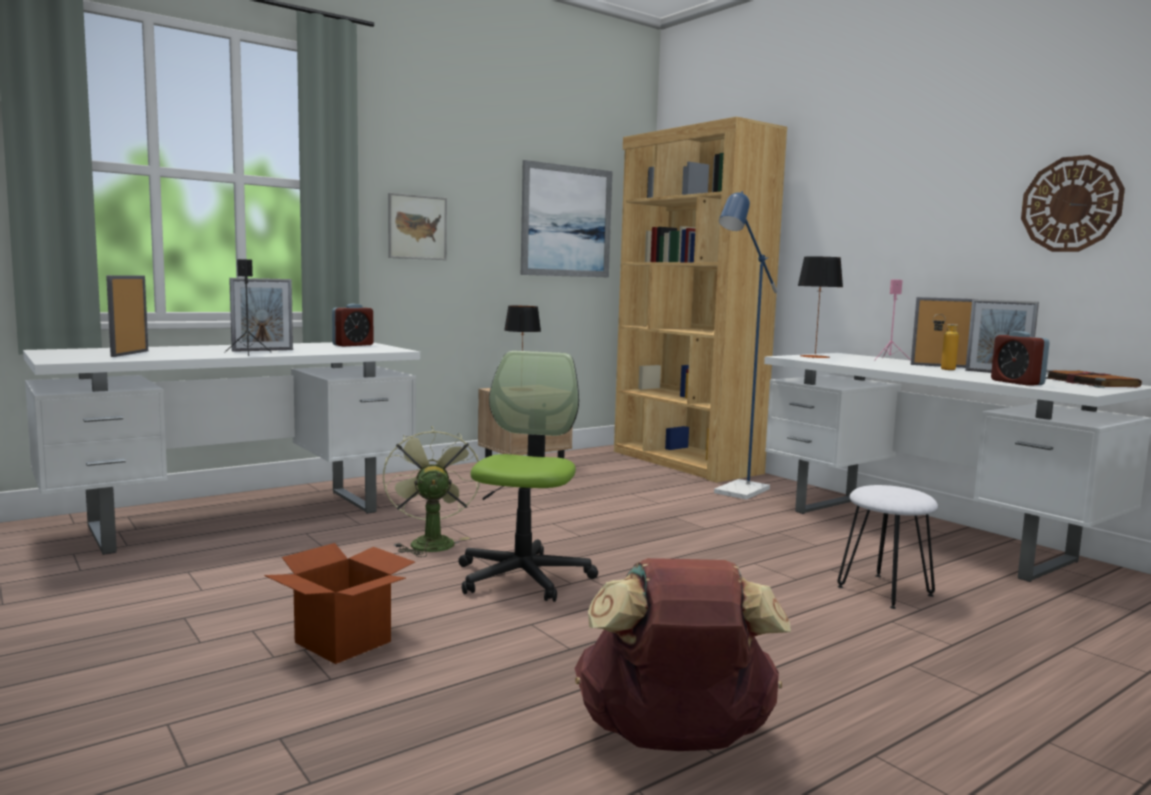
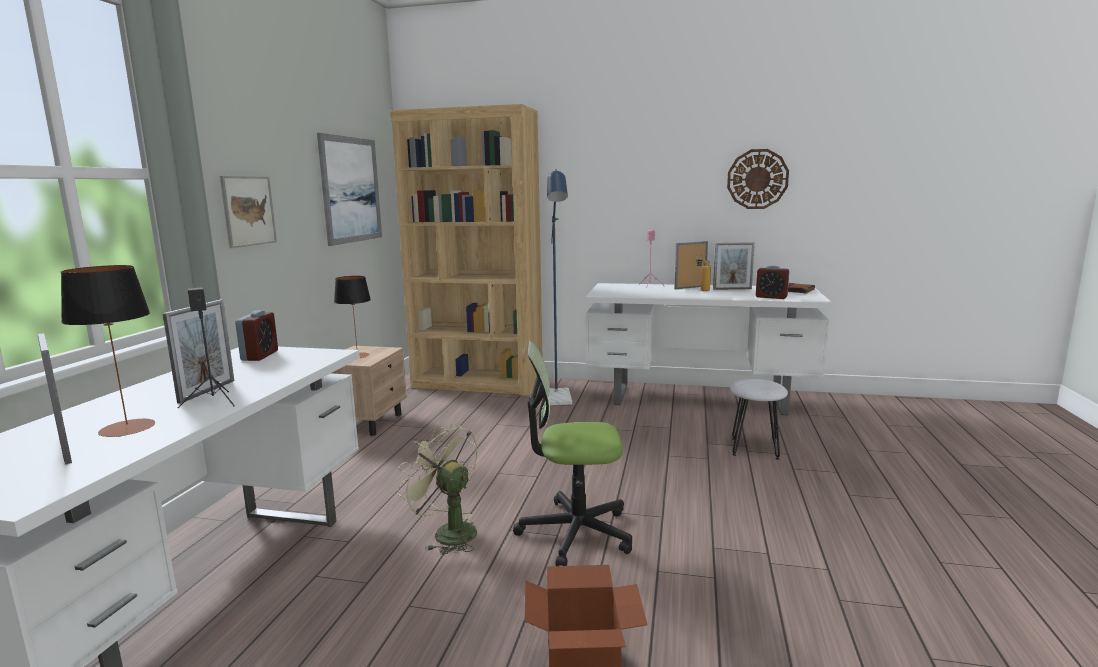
camera: 40 degrees left, 5 degrees up
(523, 577) = (575, 532): office chair -> office chair turned 60 degrees counterclockwise
(674, 741) = (879, 611): brown backpack -> none
(815, 357) = (609, 291): table lamp -> table lamp (127, 428)

